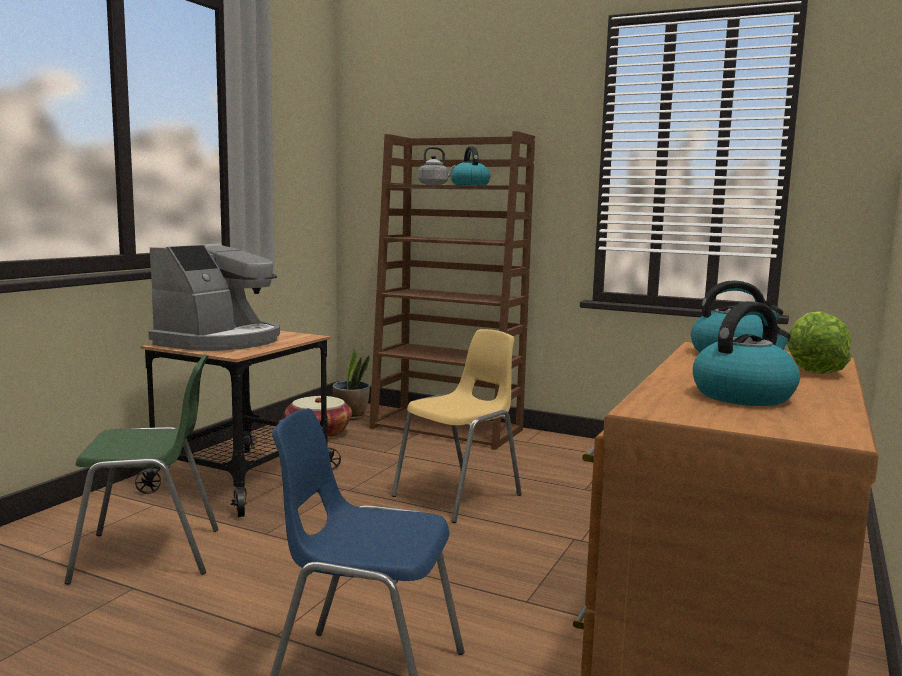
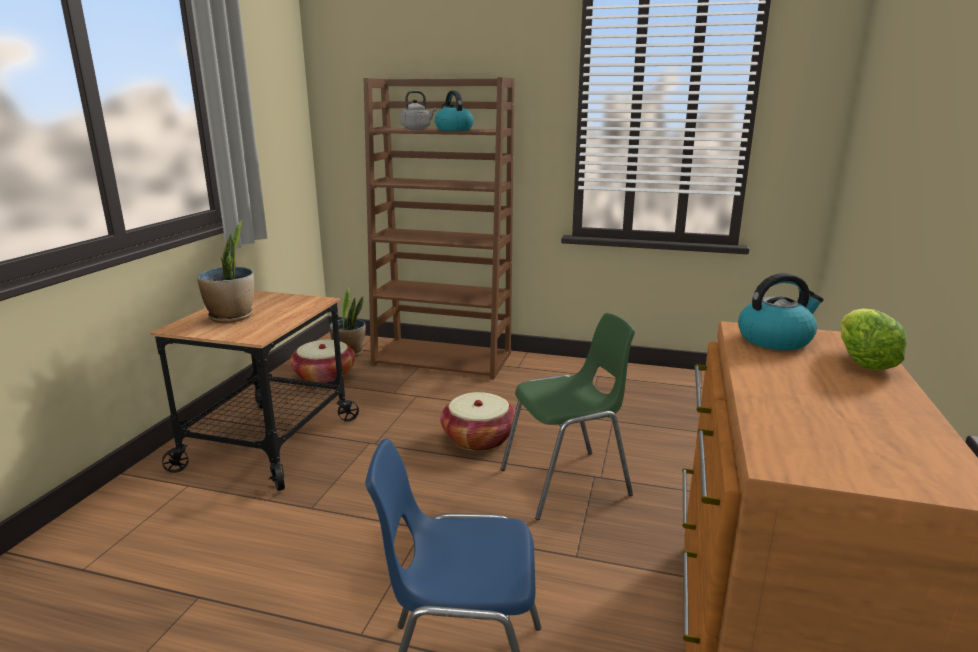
camera: 10 degrees left, 10 degrees up
(149, 555) = (202, 551): green chair -> green chair (567, 483)
(220, 341) = (232, 317): coffee machine -> potted plant
(459, 496) = (479, 438): yellow chair -> basket
(743, 395) = (841, 421): kettle -> none

